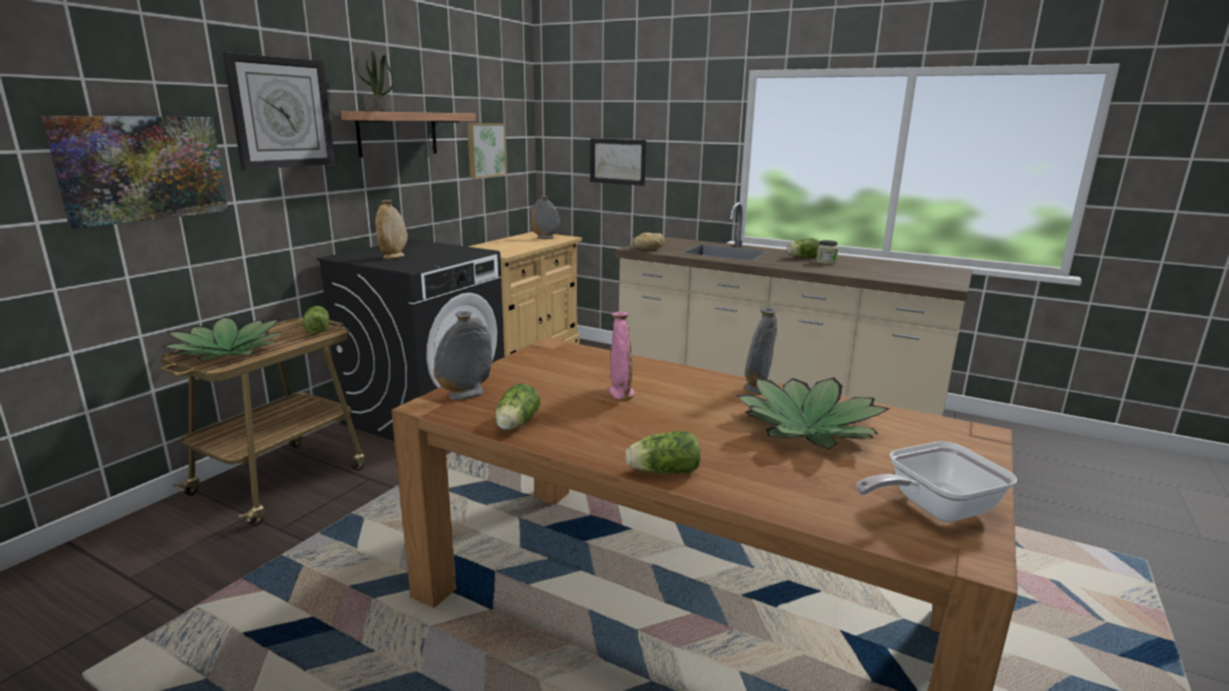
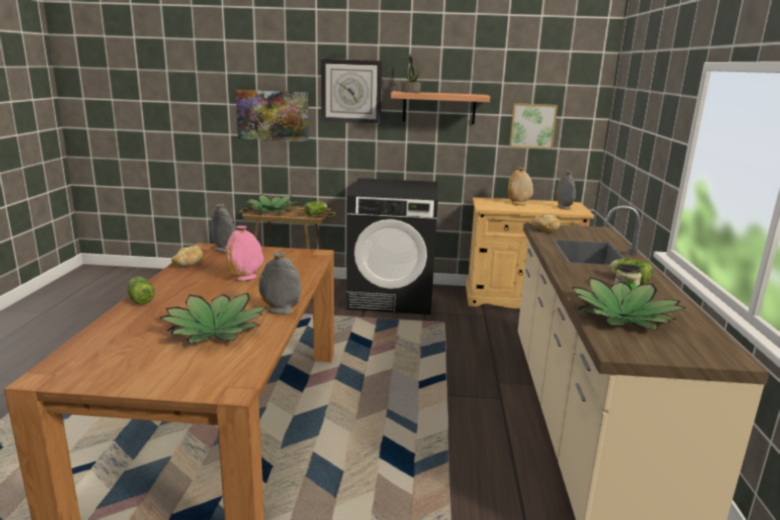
camera: 65 degrees right, 0 degrees up
(394, 257) = (381, 186): beige vase -> beige vase (518, 204)
(515, 425) = (188, 264): lettuce -> bread
(617, 161) = (631, 149): picture -> none
(881, 272) = (623, 316): none -> potted plant
(932, 509) = (101, 368): frying pan -> none

